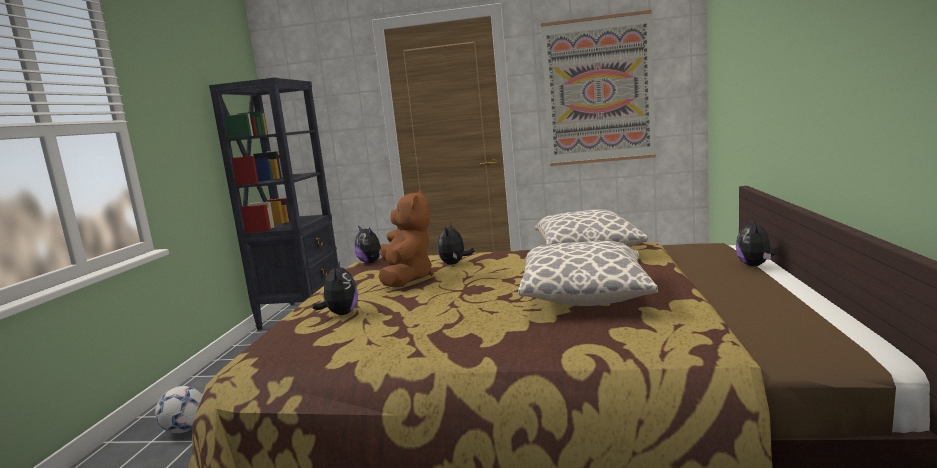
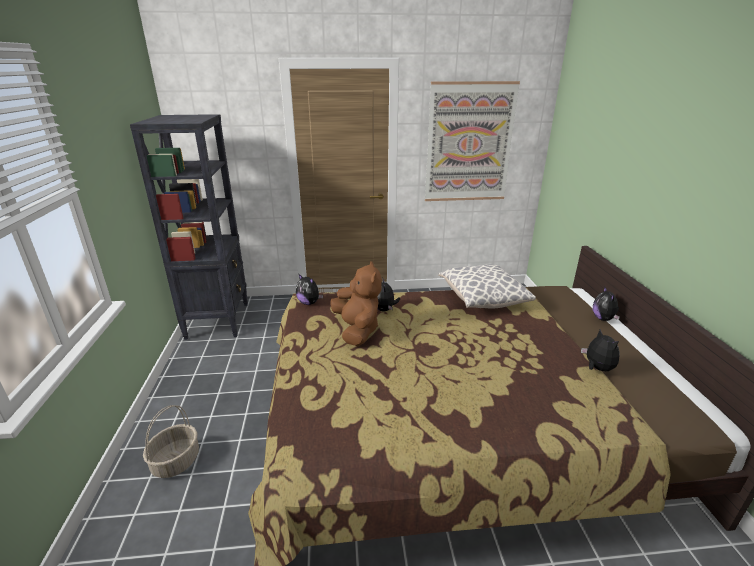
camera: 15 degrees left, 15 degrees up
(185, 429) = (176, 461): football -> basket
(341, 314) = (330, 382): plush toy -> plush toy (597, 368)
(584, 297) = (514, 362): pillow -> none

